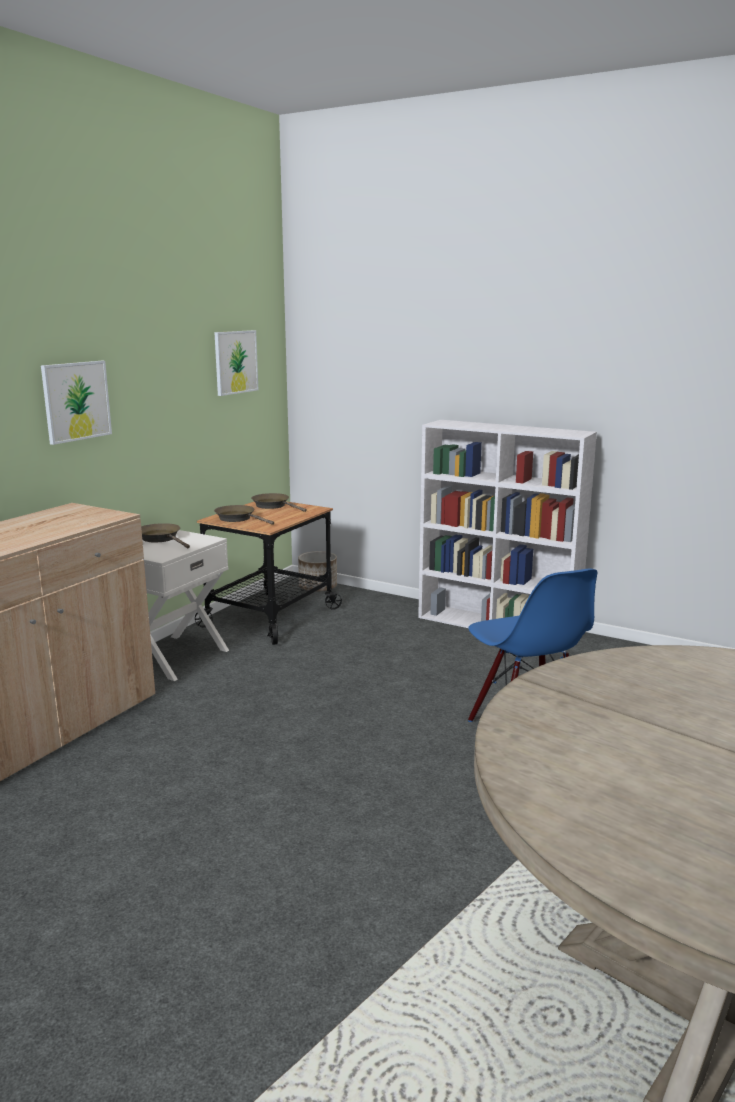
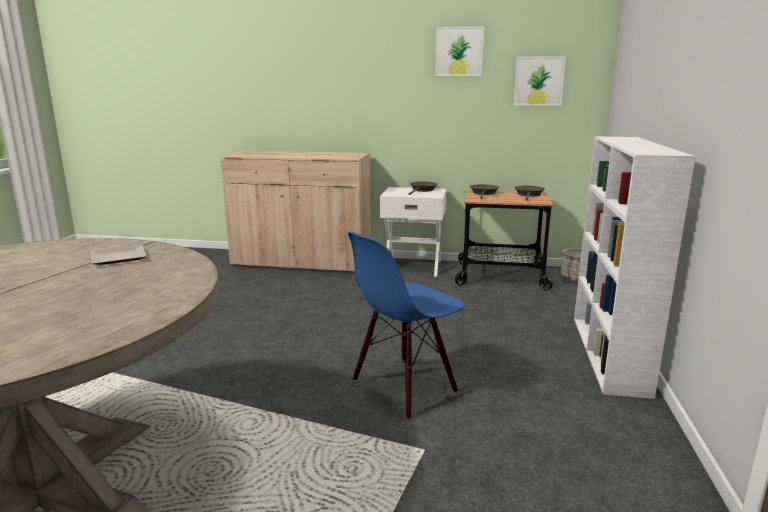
camera: 70 degrees right, 0 degrees up
(76, 401) = (385, 95): picture -> picture (459, 51)
(605, 698) = (117, 257): none -> plate

